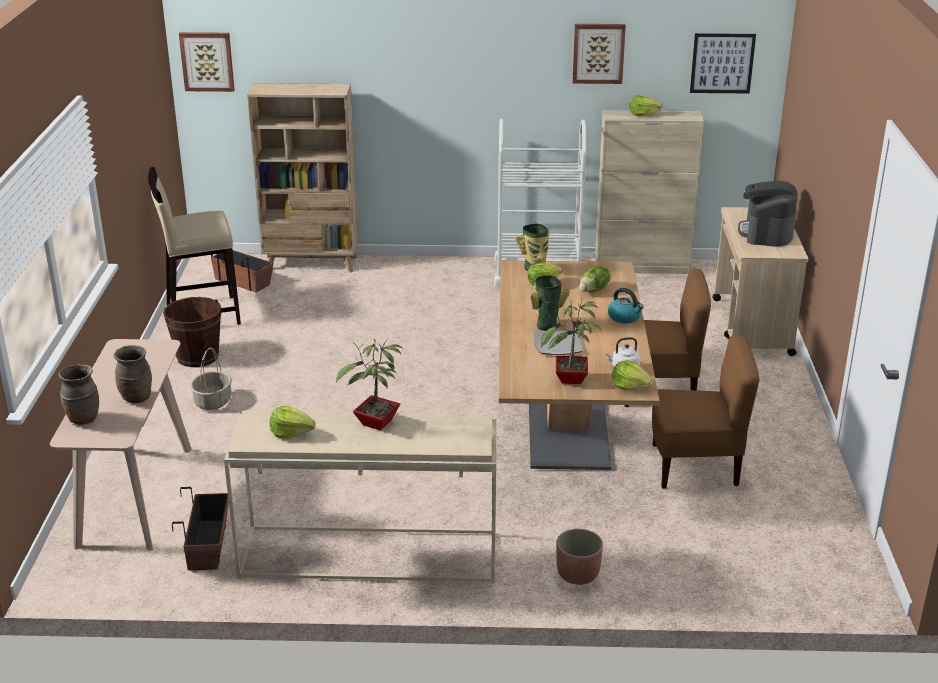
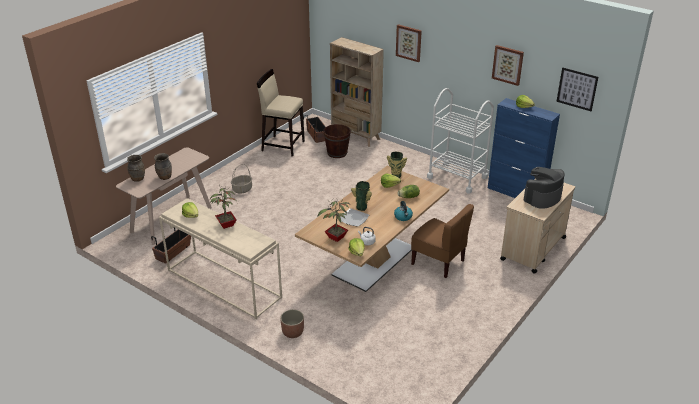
camera: 35 degrees right, 5 degrees up
(197, 357) = (259, 166): brown bucket -> brown bucket (337, 153)
(207, 61) = (324, 20): picture -> picture (409, 42)
(642, 267) = (516, 193): beige cabinet -> blue cabinet
(695, 466) = (407, 308): brown chair -> none

